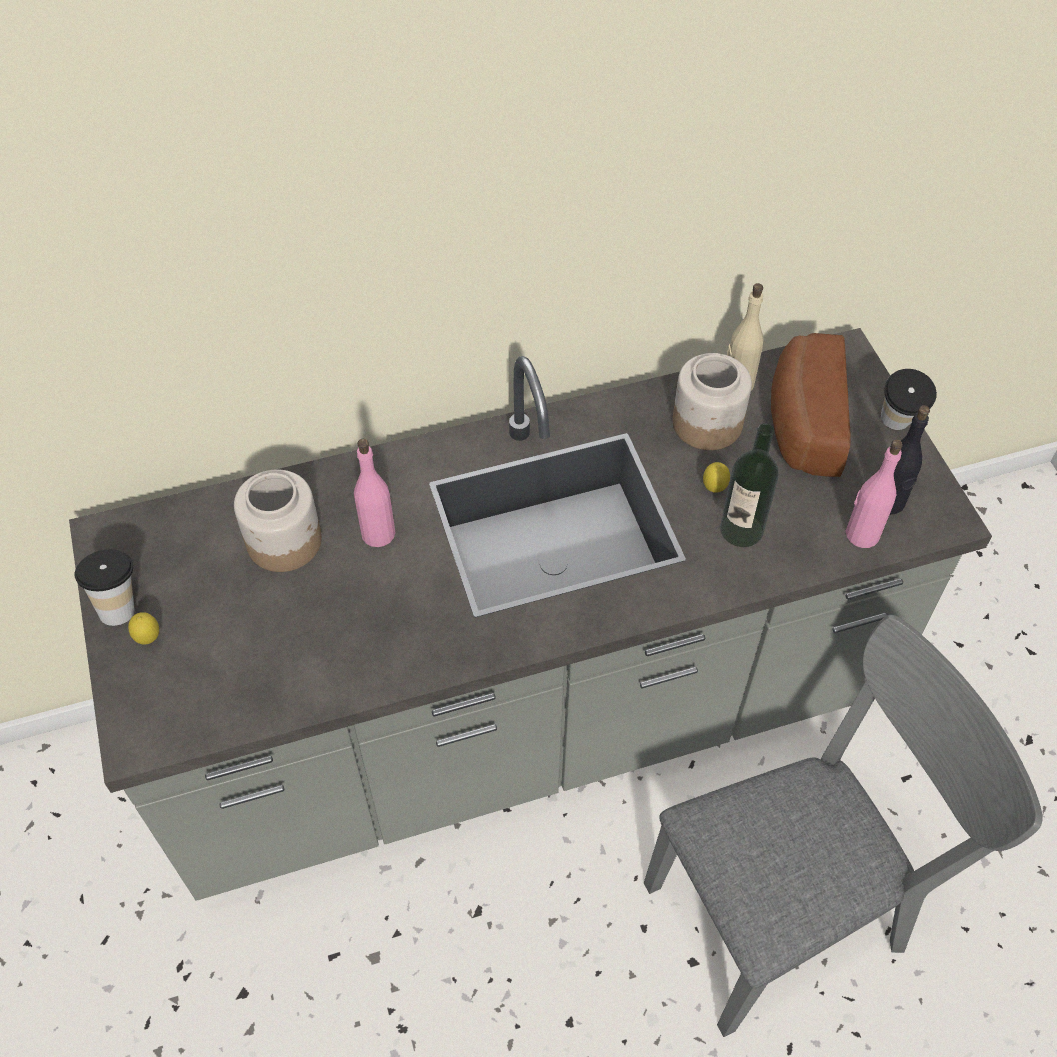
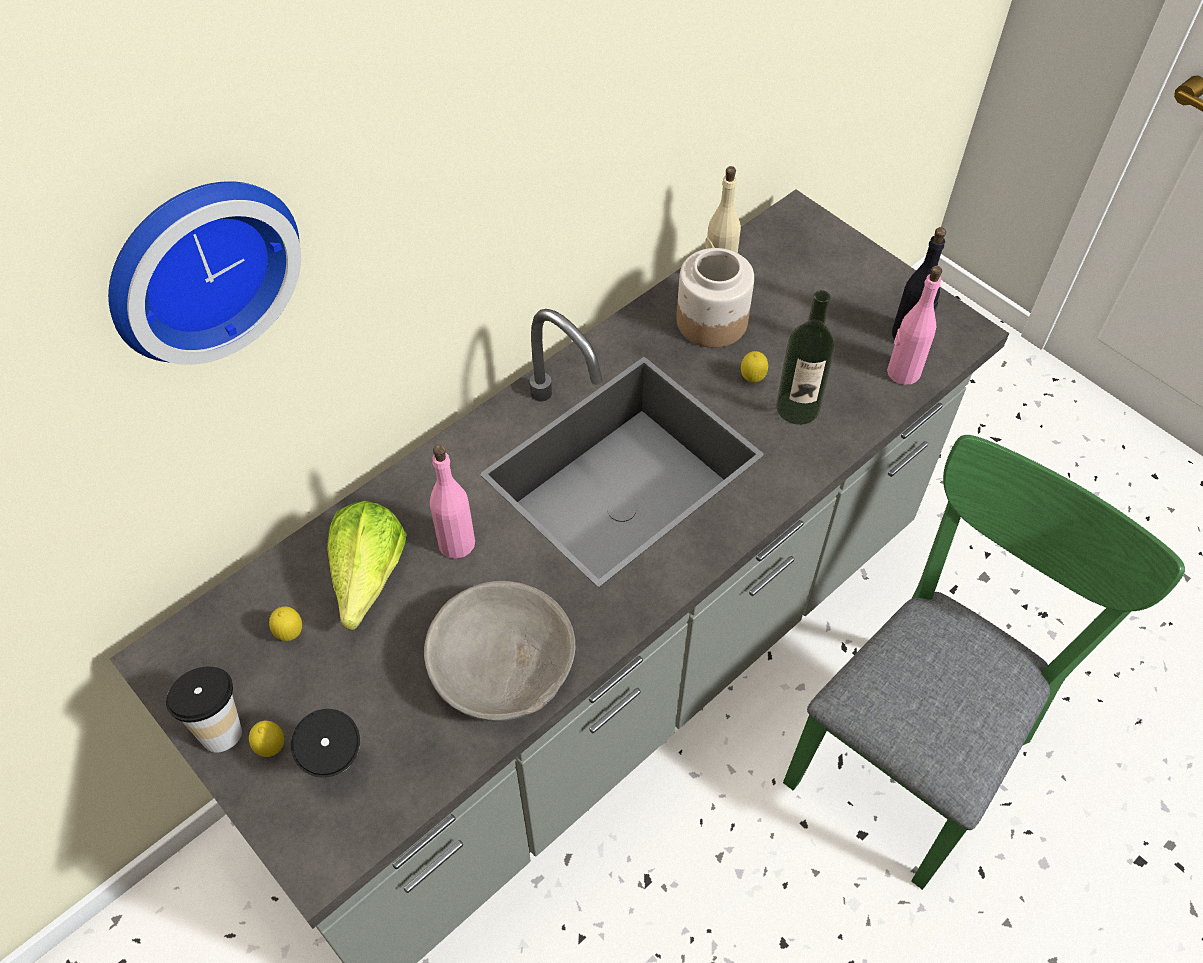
camera: 25 degrees left, 0 degrees up
(197, 221) = (198, 265): none -> wall clock
(209, 555) = (290, 634): none -> lemon
(285, 541) = (364, 588): jar -> lettuce
(359, 650) = (502, 666): none -> grey bowl
(790, 906) = (917, 745): grey chair -> green chair
(801, 423) = (794, 291): bread -> none
(896, 427) = (877, 266): cup -> cup (338, 769)

